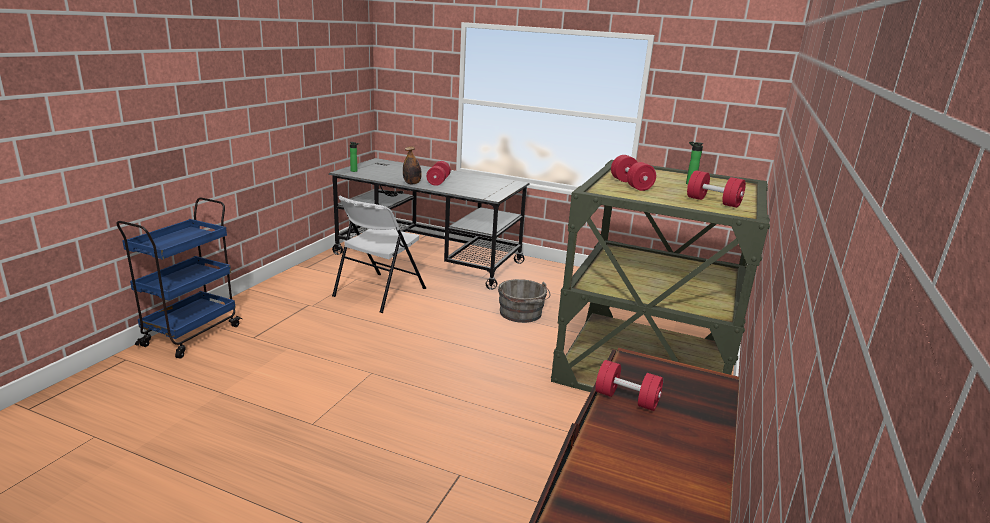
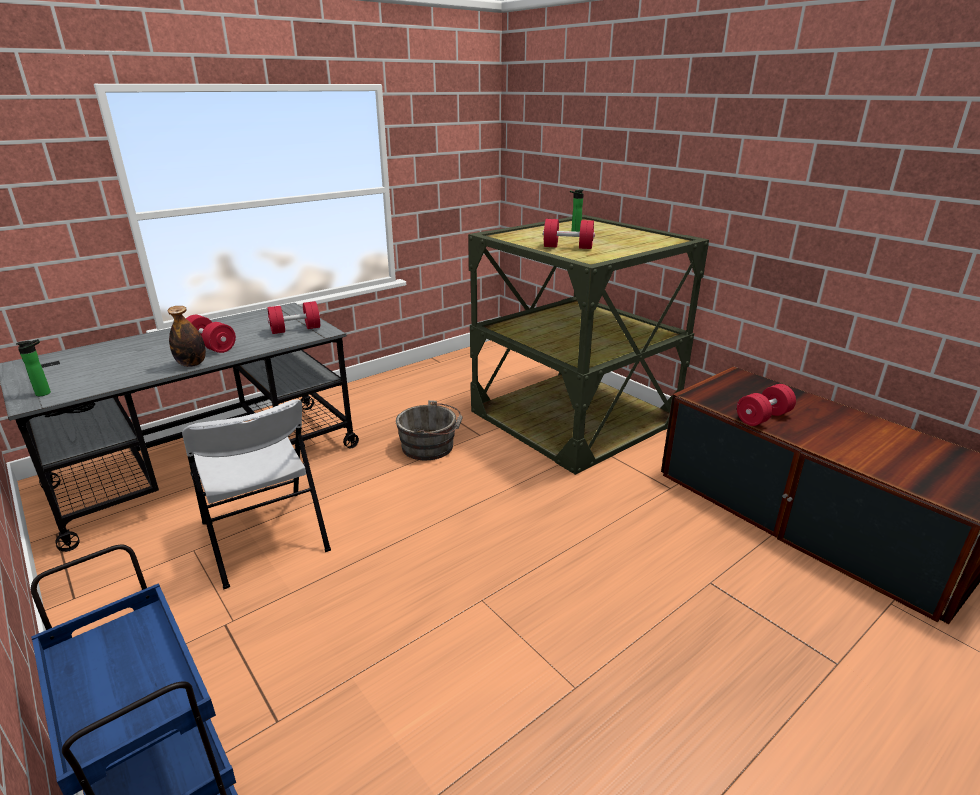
camera: 60 degrees left, 5 degrees up
(713, 202) = (638, 239): red dumbbell -> red dumbbell (296, 330)

